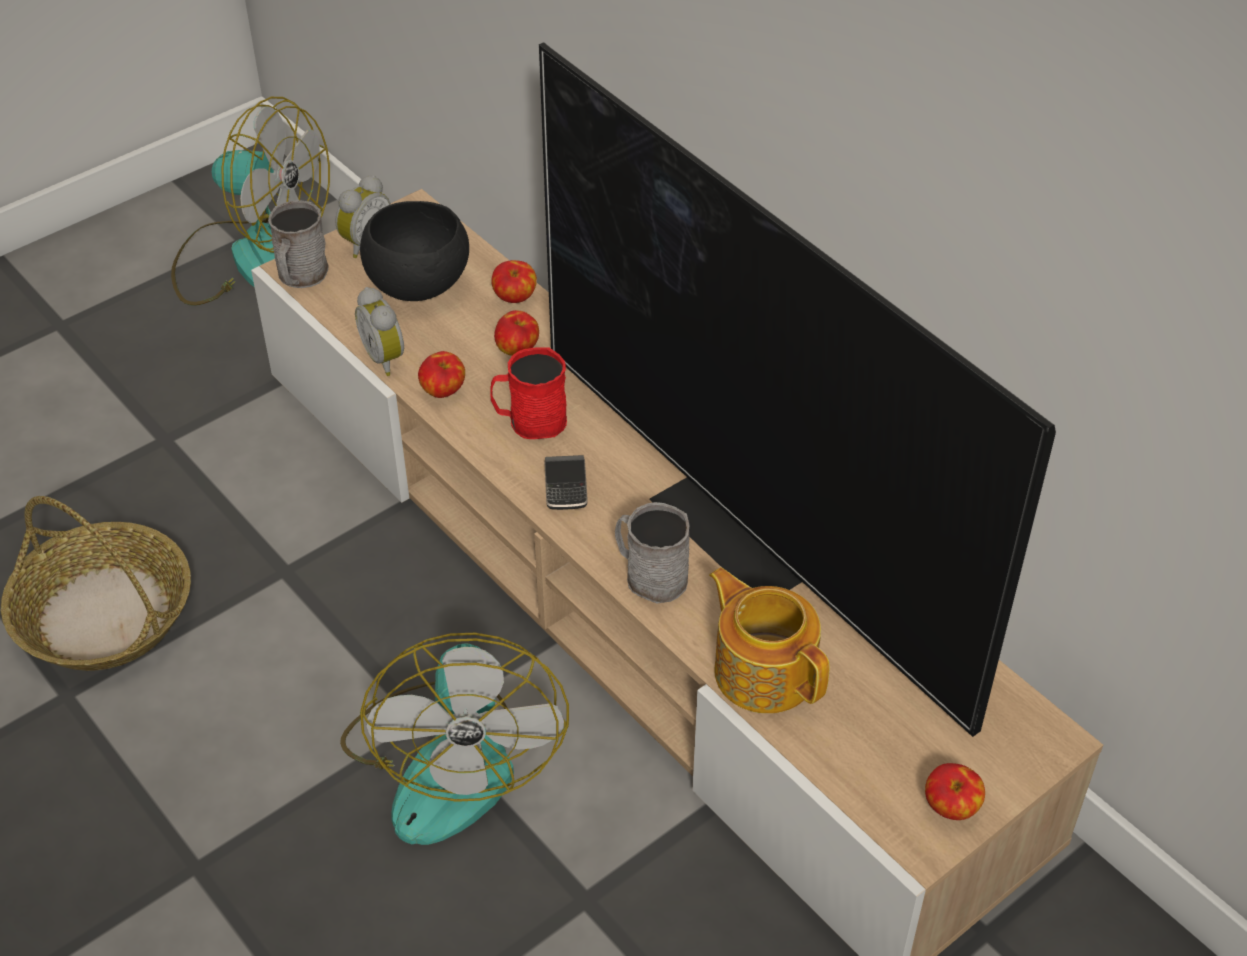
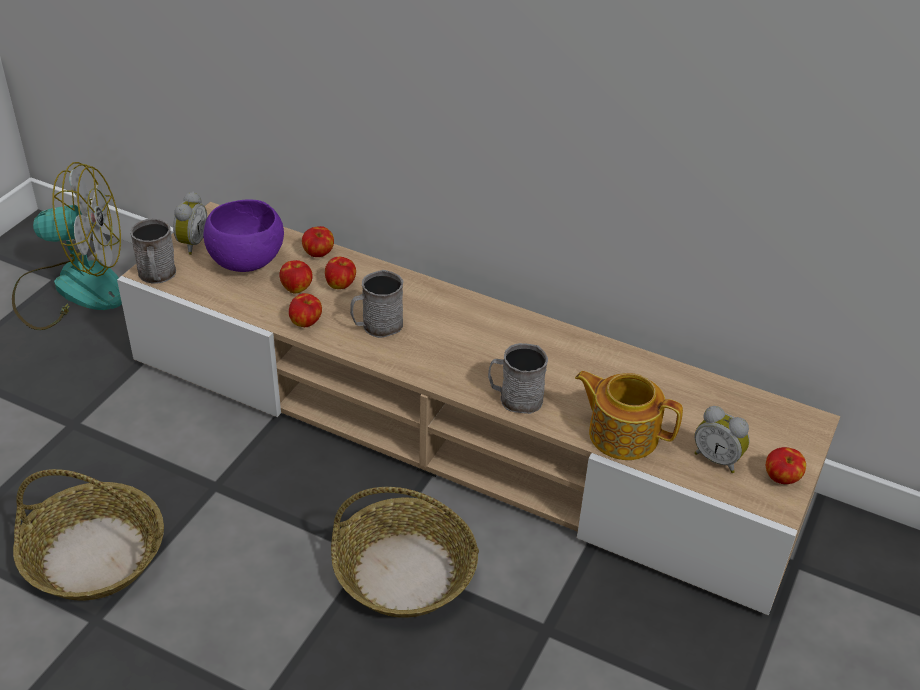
camera: 25 degrees left, 5 degrees down
(386, 358) = (253, 312): alarm clock -> alarm clock (717, 458)
(418, 284) = (246, 261): black bowl -> purple bowl
(451, 760) = (406, 571): fan -> basket
(460, 339) = (297, 288): none -> apple
(530, 421) = (377, 326): red mug -> grey mug
(565, 485) = (426, 359): phone -> none
(745, 530) = (557, 355): television -> none

